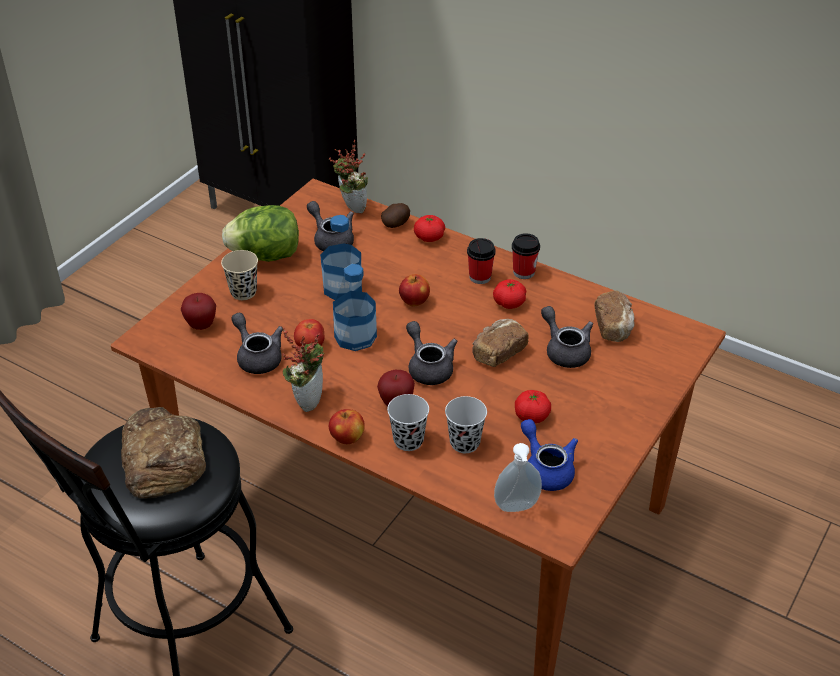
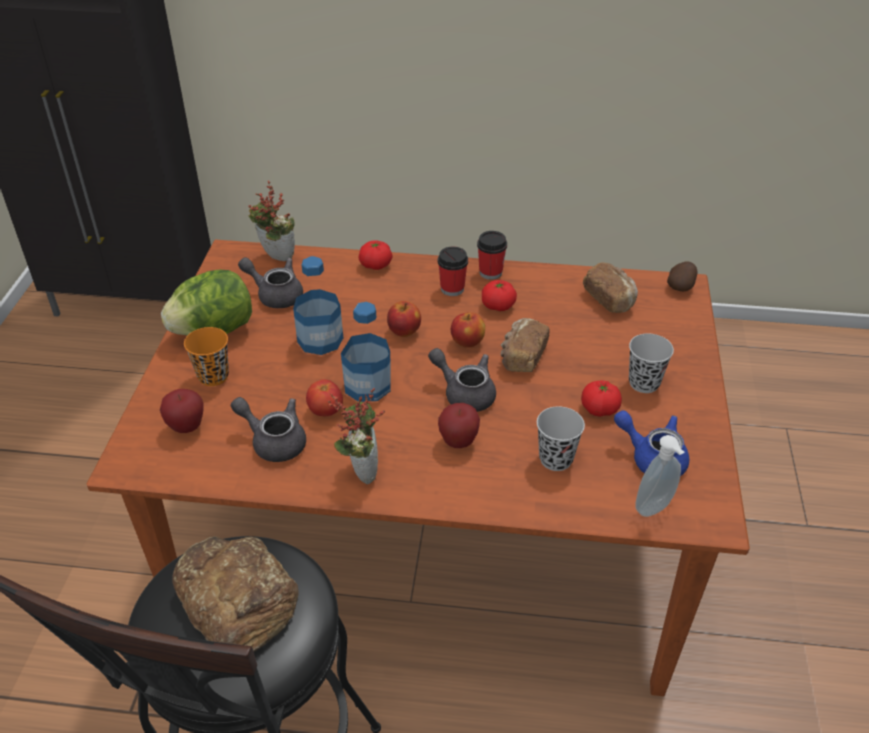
camera: 25 degrees left, 0 degrees up
(243, 292) = (213, 376): beige cup -> orange cup
(347, 438) = (432, 497): apple -> apple (467, 342)
(396, 224) = (333, 261): potato -> potato (681, 286)
(408, 440) = (498, 477): black cup -> black cup (644, 383)
(565, 350) = (583, 335): grey teapot -> none

